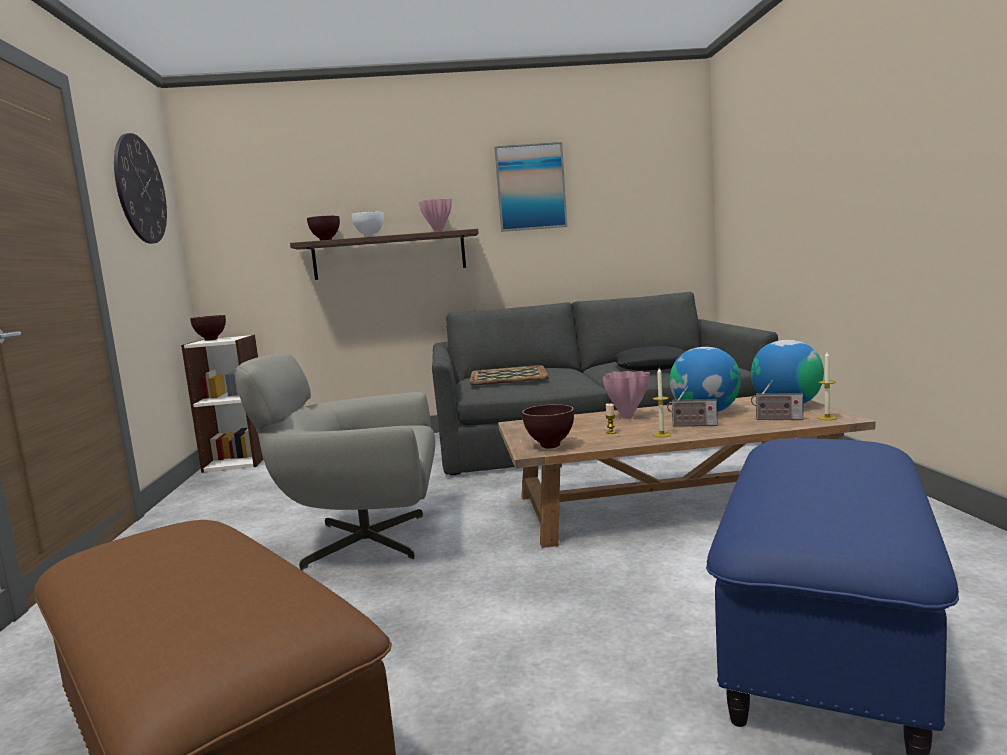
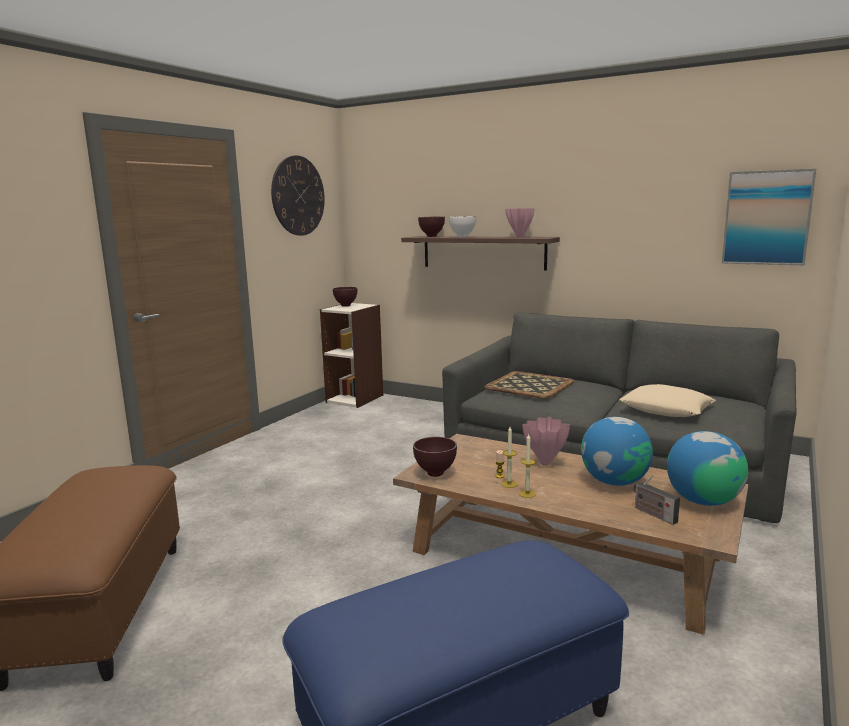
camera: 35 degrees right, 5 degrees up
(360, 541) = (327, 497): grey armchair -> none
(530, 187) = (618, 198): picture -> picture (767, 218)
(652, 367) = (666, 409): black pillow -> beige pillow
(692, 425) = (571, 492): radio -> none
(827, 418) = (700, 531): candle -> candle (509, 484)

